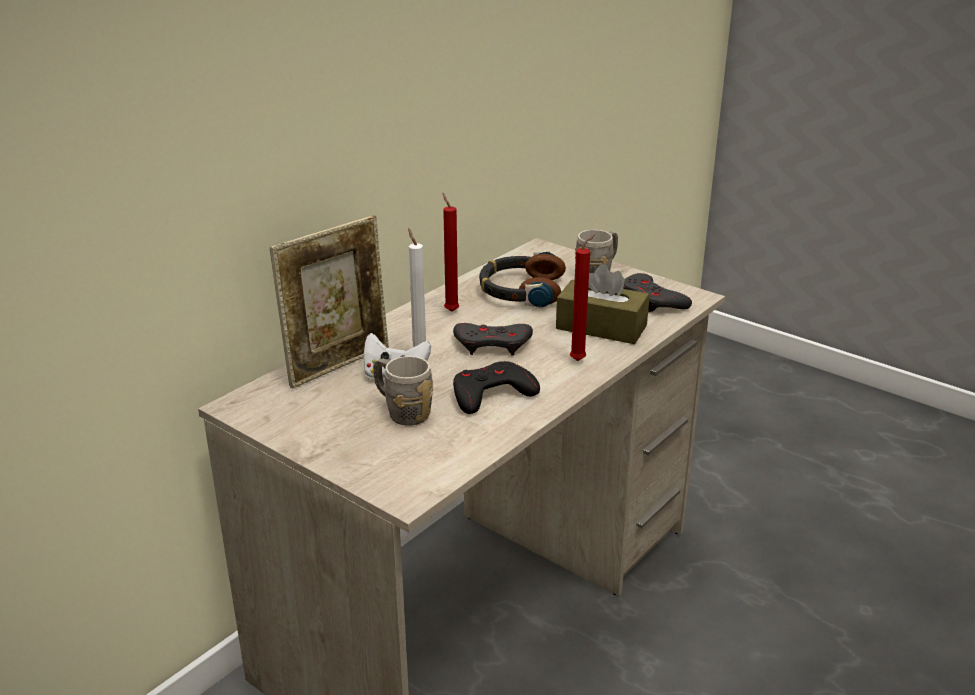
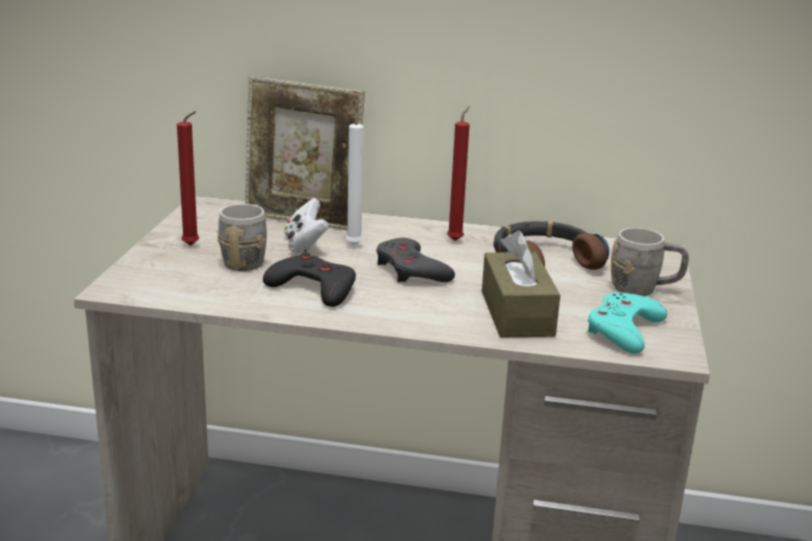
camera: 60 degrees right, 5 degrees down
(580, 360) = (428, 315): red candle -> red candle (193, 246)
(652, 300) = (624, 330): grey game controller -> turquoise game controller

